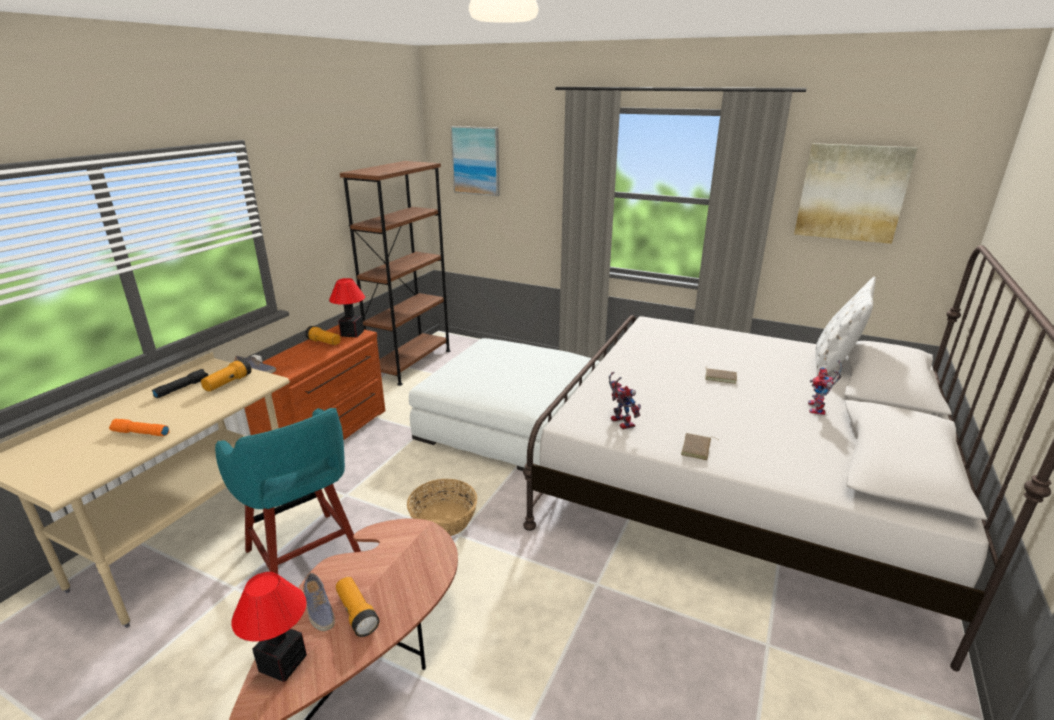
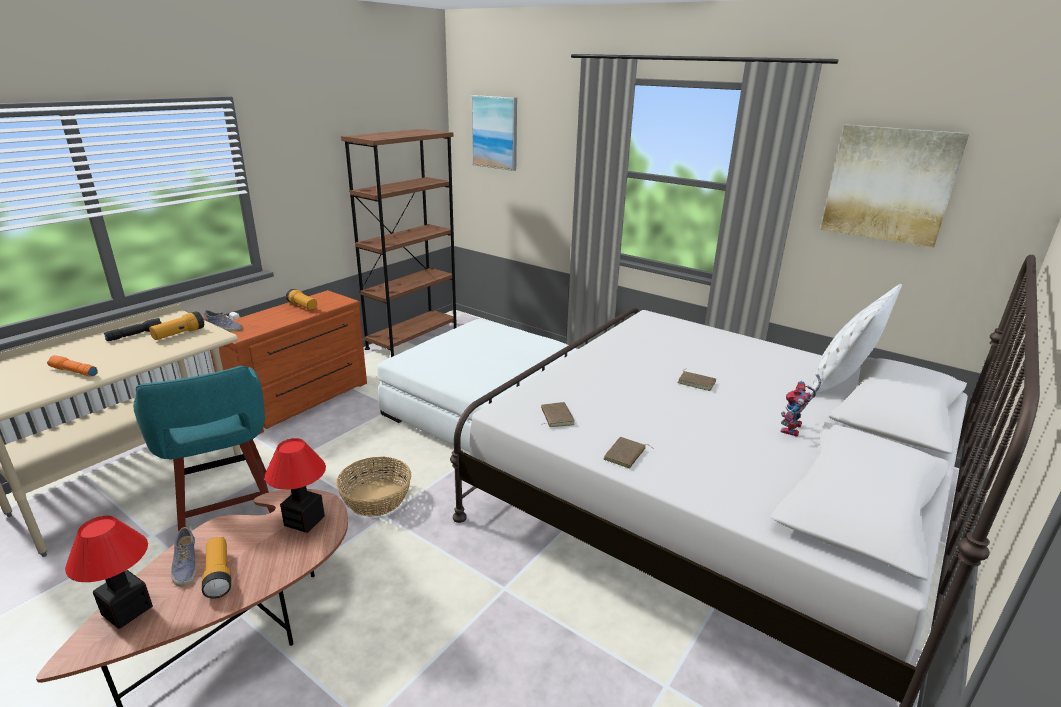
camera: 10 degrees right, 0 degrees up
(351, 333) = (334, 300): table lamp -> table lamp (303, 521)
(619, 422) = (555, 417): toy robot -> brown book

